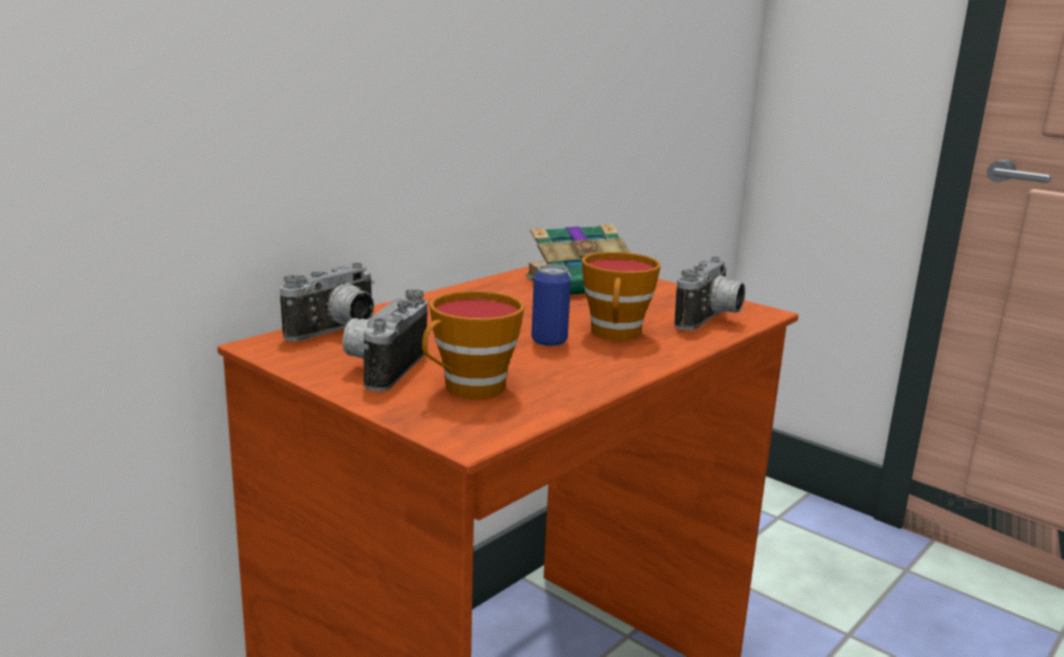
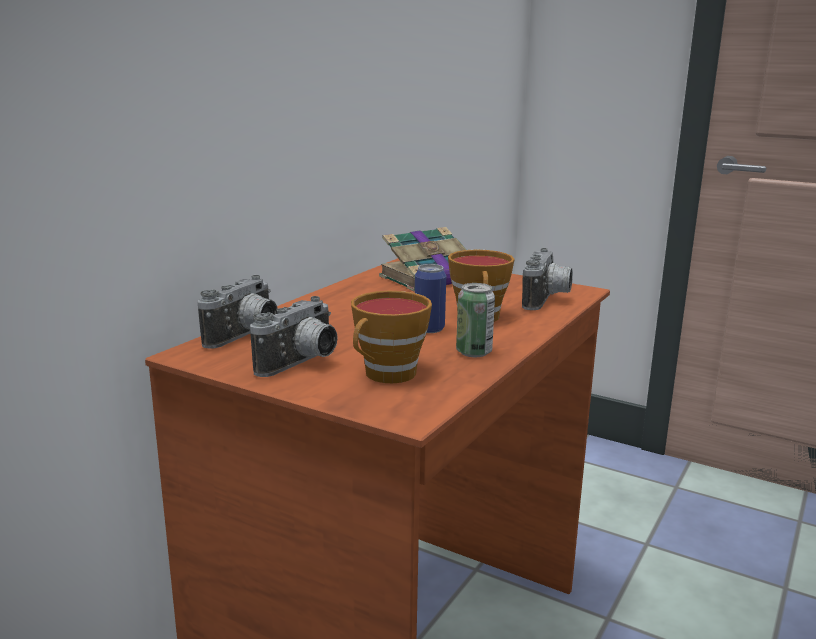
camera: 10 degrees left, 0 degrees up
(382, 368) = (303, 364): camera -> camera turned 150 degrees counterclockwise
(586, 372) = (474, 352): none -> can

